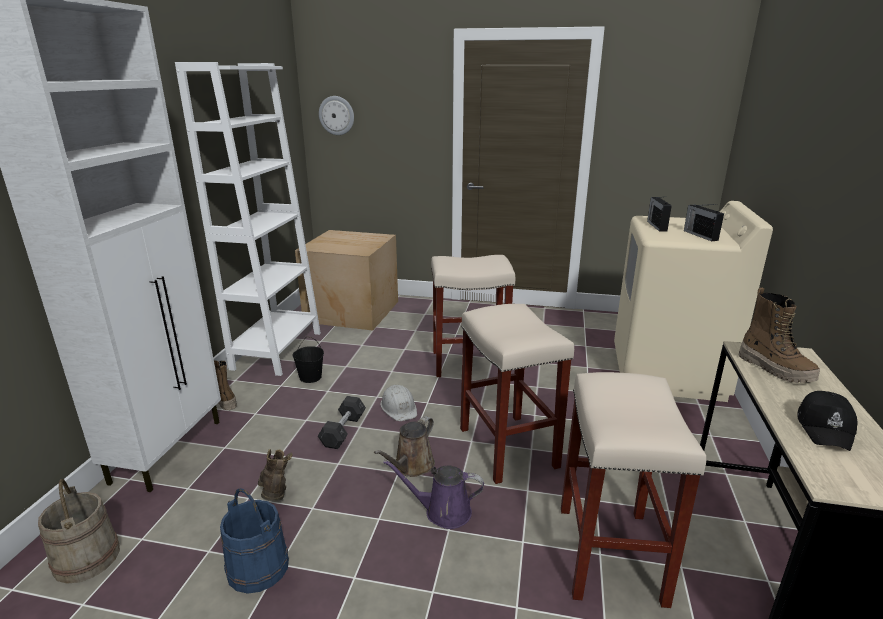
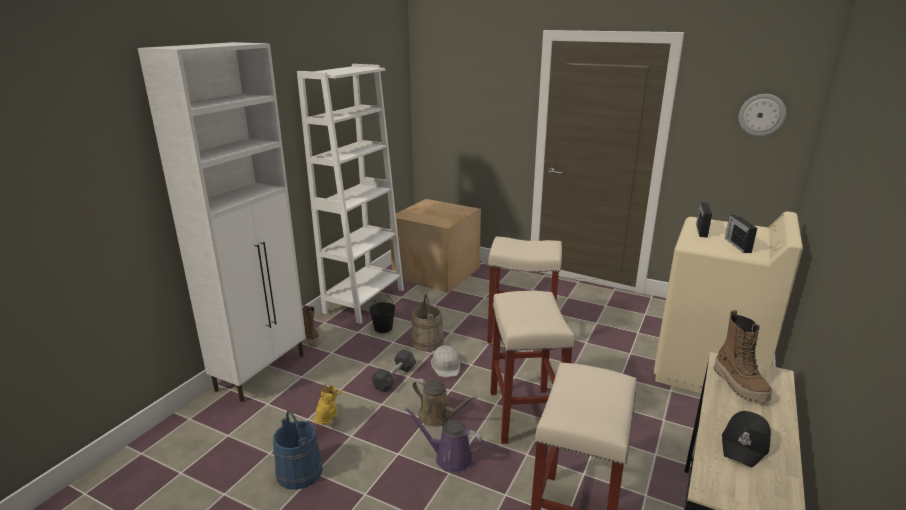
camera: 15 degrees right, 0 degrees up
(87, 558) = (190, 441): beige bucket -> beige bucket (427, 342)
(275, 496) = (327, 421): brown boot -> yellow boot
(336, 115) = (439, 100): wall clock -> wall clock (762, 115)
(411, 466) = (438, 416): brown watering can -> brown watering can turned 105 degrees counterclockwise

